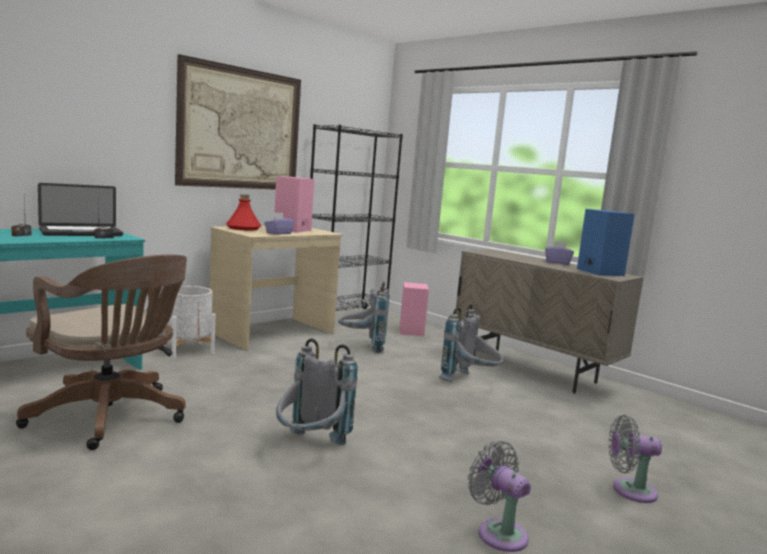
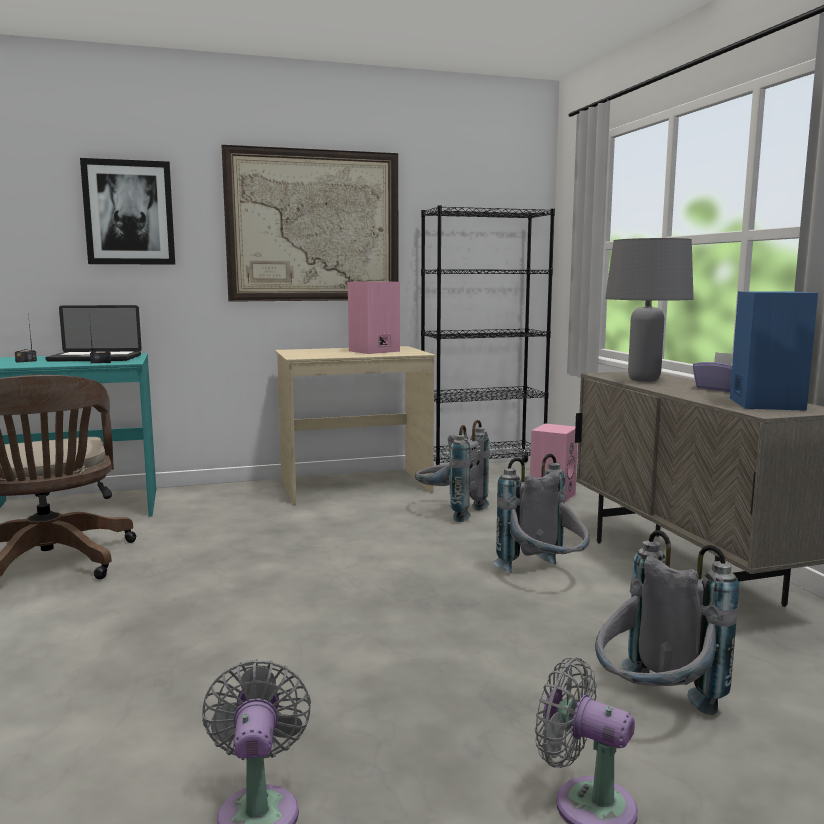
camera: 30 degrees right, 0 degrees up
(98, 102) = (129, 213): none -> picture
(187, 350) = (229, 498): white planter -> none
(243, 228) = (309, 351): red bottle -> none
(278, 233) = (338, 355): purple tissue box -> none
(310, 447) = (192, 632): grey backpack -> grey backpack (654, 709)
(507, 256) = (643, 380): none -> grey table lamp

